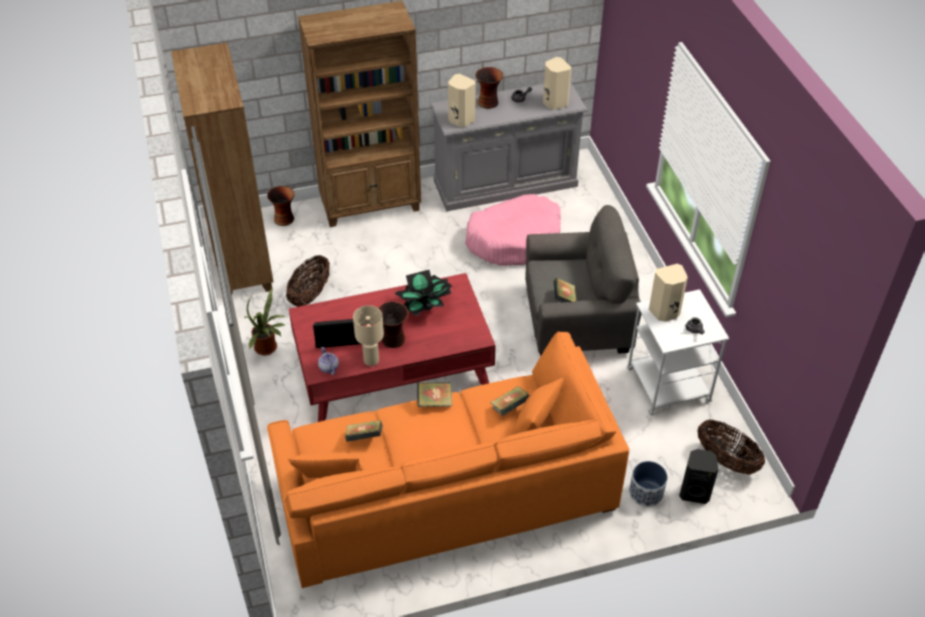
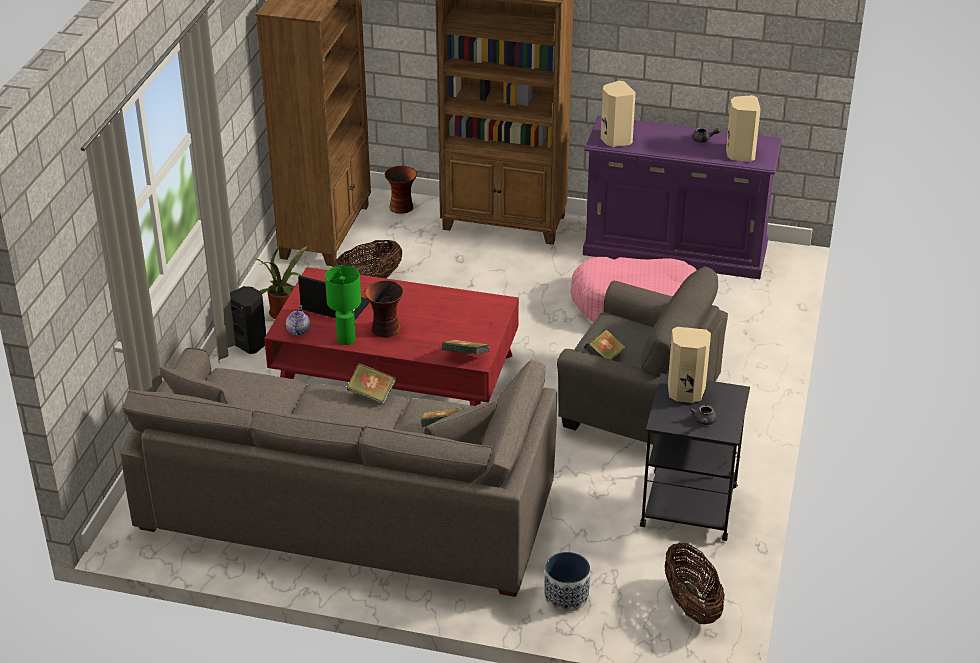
camera: 30 degrees right, 10 degrees down
(364, 438) = (272, 398): book -> book (465, 357)
(371, 360) = (346, 339): beige table lamp -> green table lamp
(426, 306) = (446, 312): potted plant -> none
(445, 493) = (348, 507): orange sofa -> grey sofa
(488, 102) = (663, 133): vase -> none
(506, 183) = (676, 250): grey cabinet -> purple cabinet
(668, 386) = (689, 507): white cart -> black cart
(694, 492) = (623, 619): black speaker -> black speaker (251, 344)

